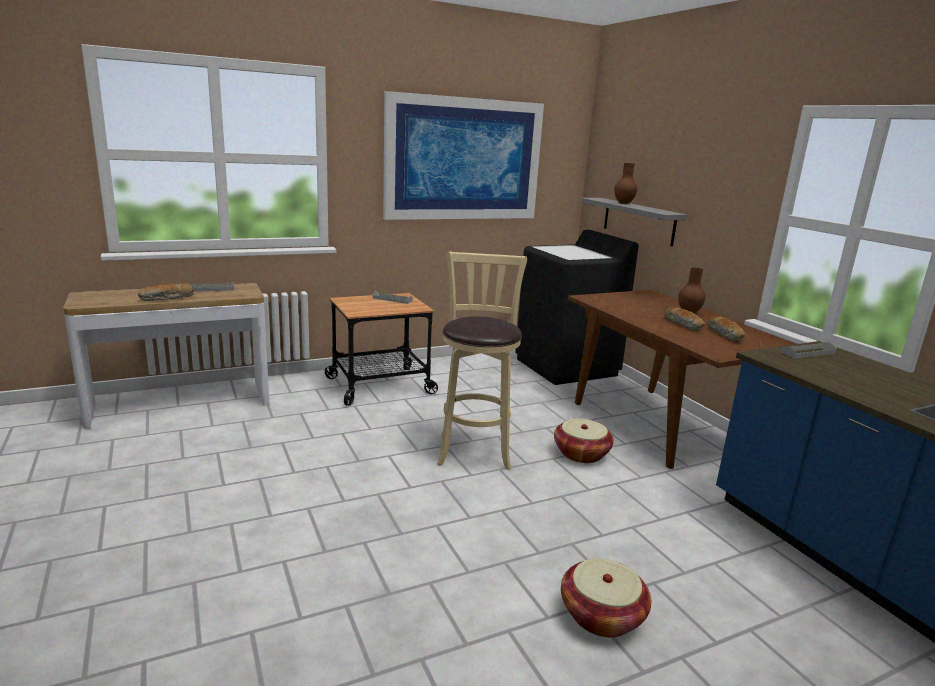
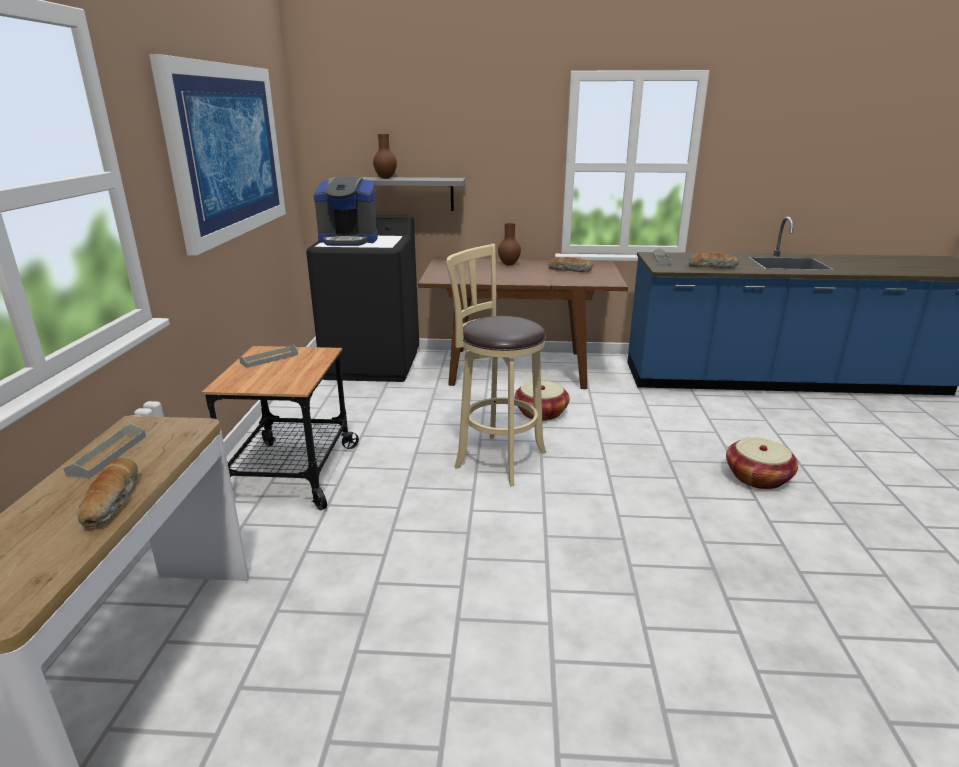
camera: 60 degrees left, 5 degrees up
(565, 249) = (349, 240): none -> coffee machine
(683, 325) = (538, 273): bread -> bread (712, 266)

